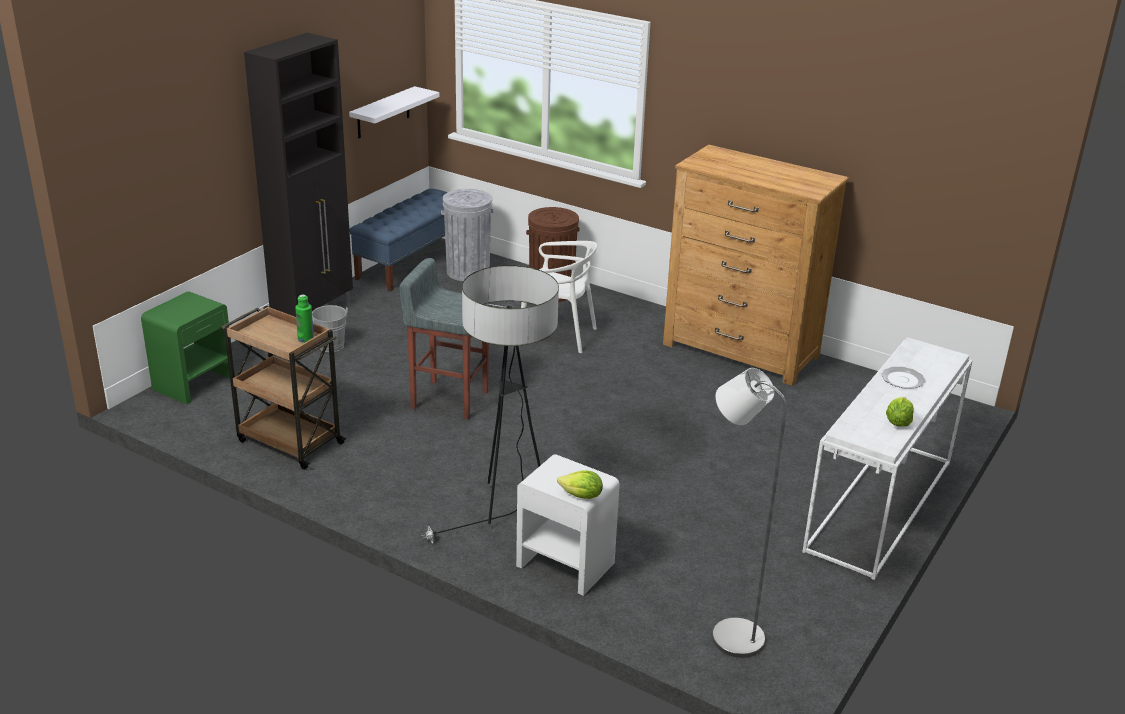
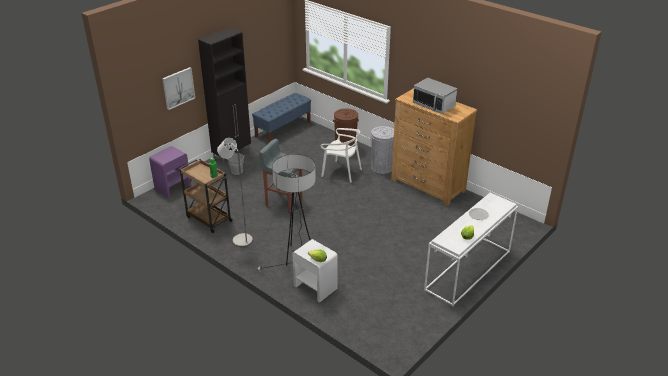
camera: 10 degrees right, 5 degrees up
(194, 383) = (173, 187): green nightstand -> purple nightstand
(202, 160) = (178, 88): none -> picture
(383, 113) = (270, 59): white shelf -> none
(468, 272) = (308, 135): grey trash can -> grey trash can (382, 167)
(728, 634) = (378, 326): grey floor lamp -> grey floor lamp (240, 239)
(759, 173) = (434, 105): none -> microwave

